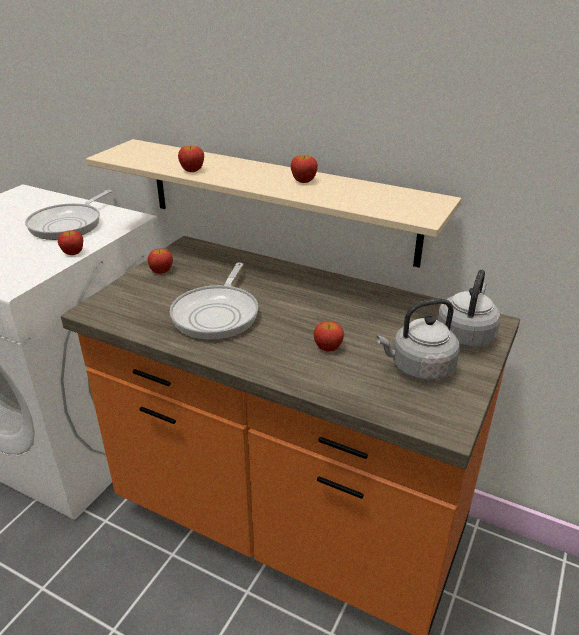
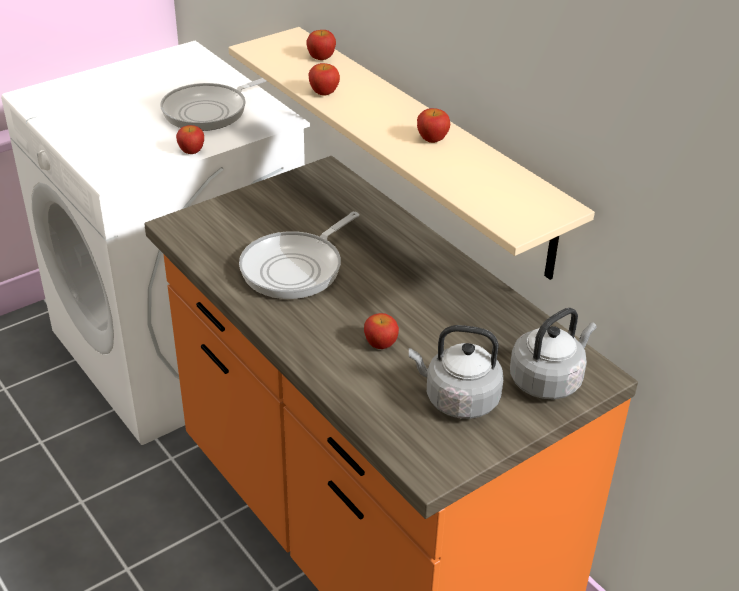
camera: 25 degrees right, 5 degrees up
(161, 271) = (275, 197): apple -> apple (321, 57)

